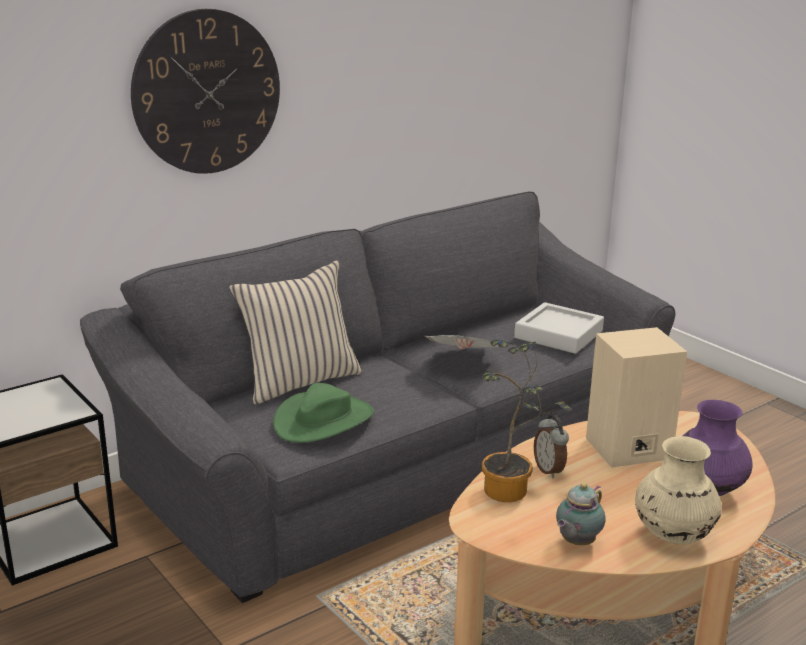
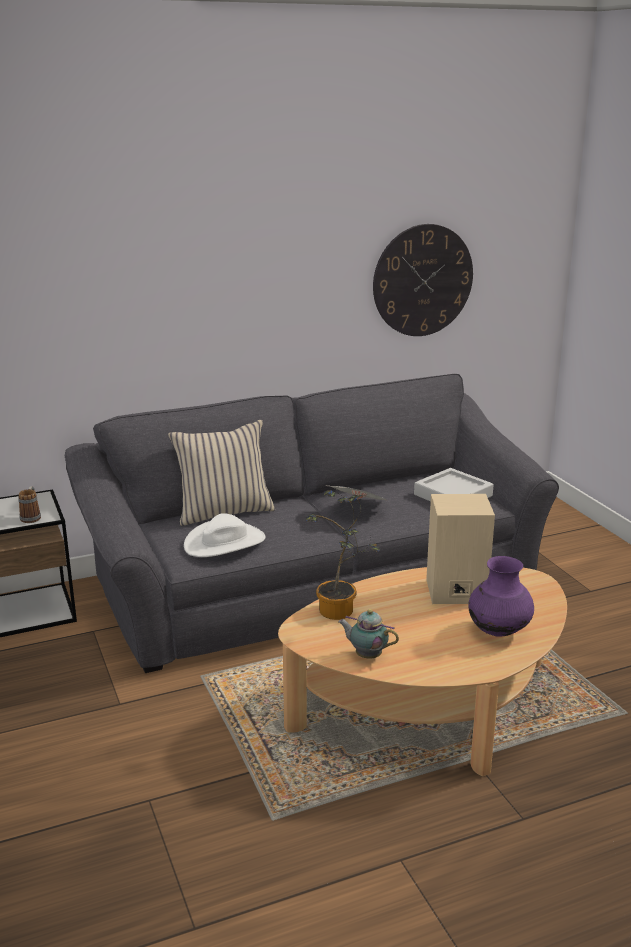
camera: 15 degrees right, 0 degrees up
(53, 414) = (31, 516): none -> mug
(207, 92) = (172, 283): wall clock -> wall clock (423, 280)
(323, 420) = (225, 542): green hat -> white hat
(549, 470) = (381, 600): alarm clock -> none
(576, 543) = (367, 655): teapot -> teapot turned 60 degrees clockwise
(672, 535) = (447, 660): beige vase -> none

